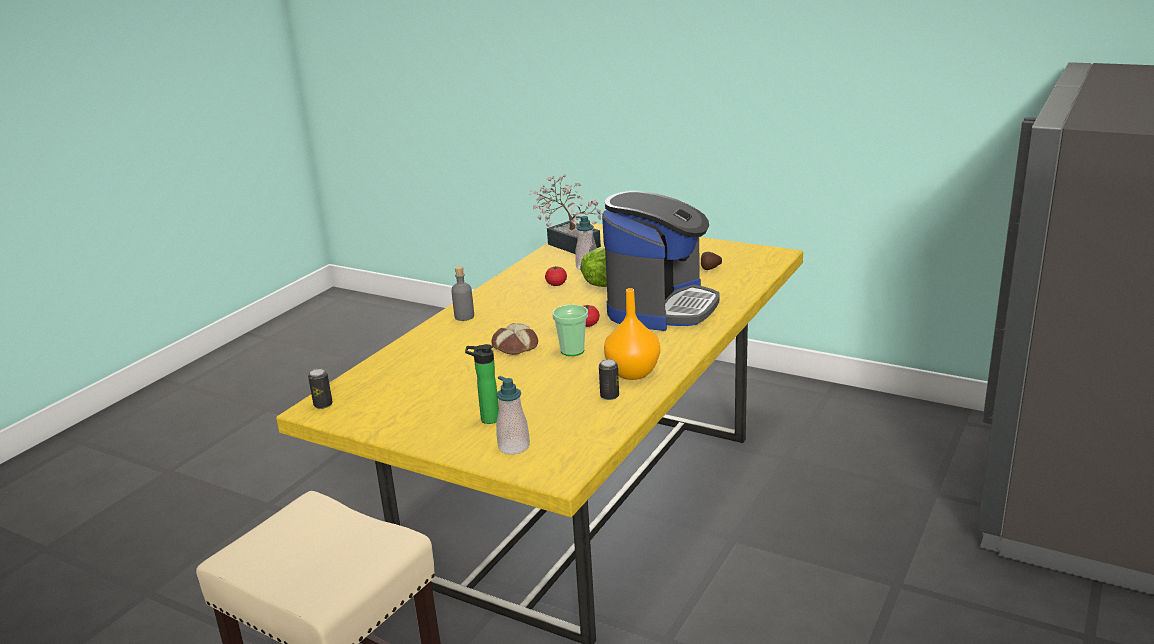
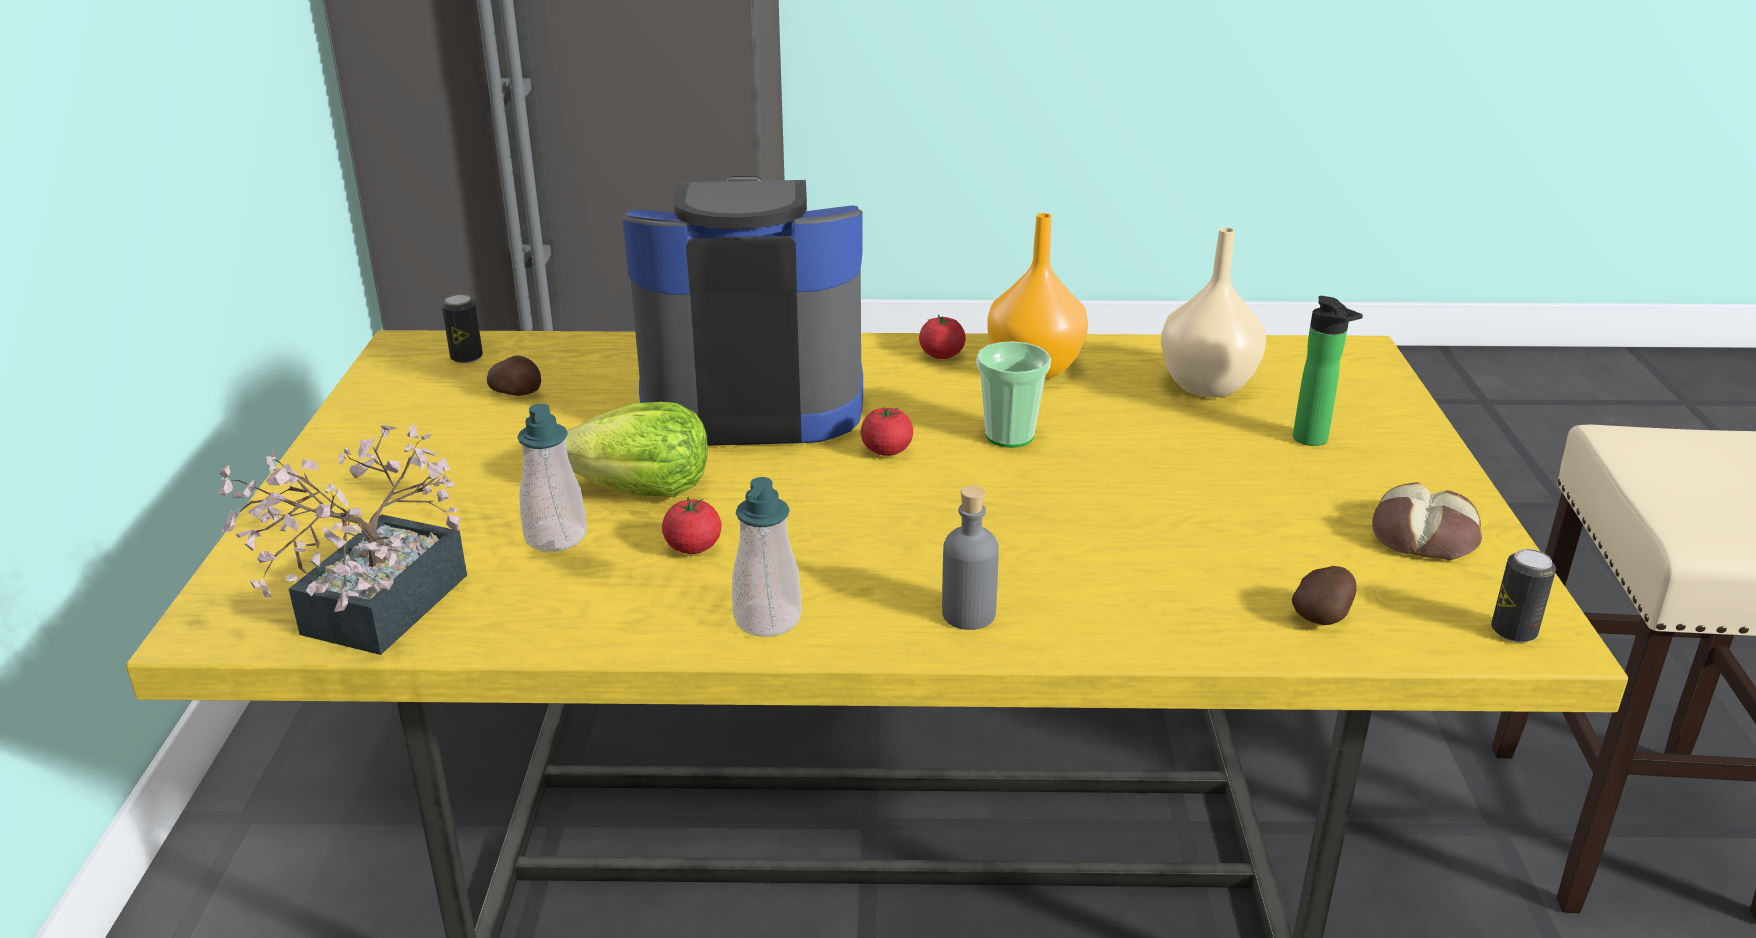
camera: 120 degrees left, 5 degrees up
(381, 373) = (1323, 616): none -> potato
(514, 346) = (1048, 499): bread -> bread (1425, 536)
(514, 446) = (1347, 398): soap dispenser -> soap dispenser (767, 619)
(568, 412) = (1209, 385): none -> beige vase
(609, 396) = (1125, 368): can -> can (466, 357)
(669, 354) = (941, 355): none -> tomato

